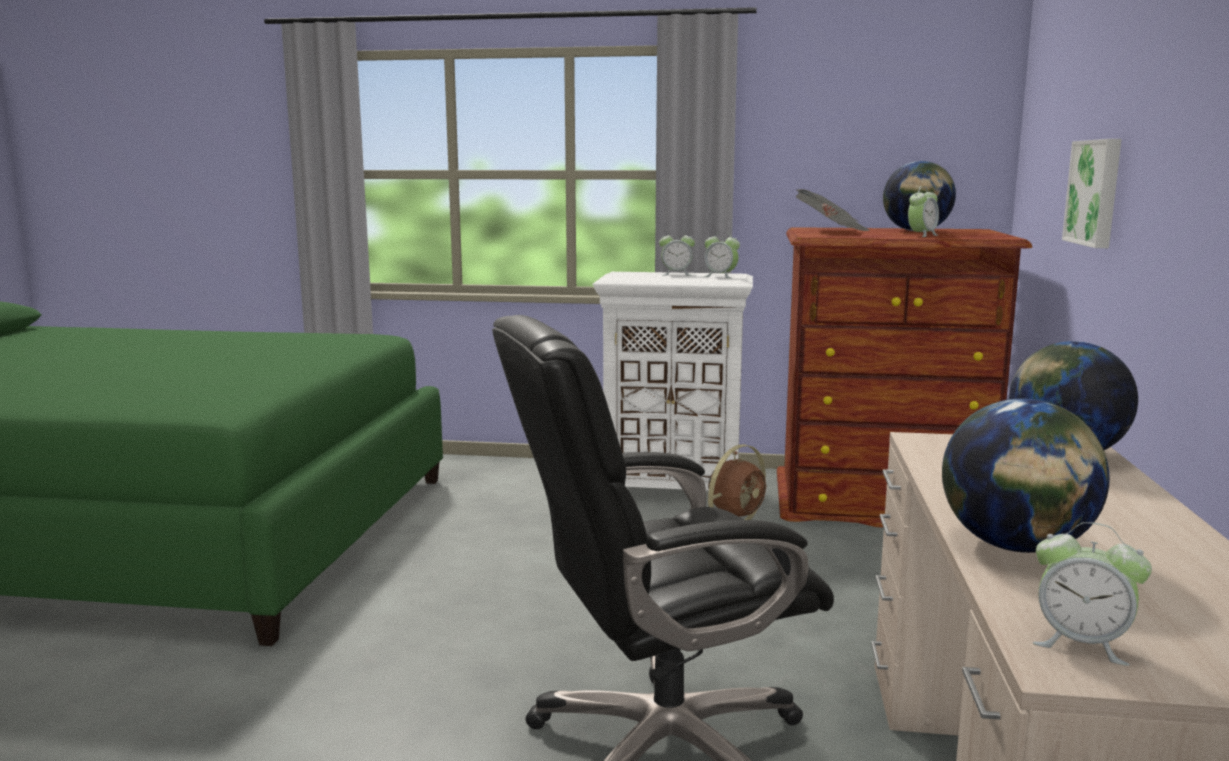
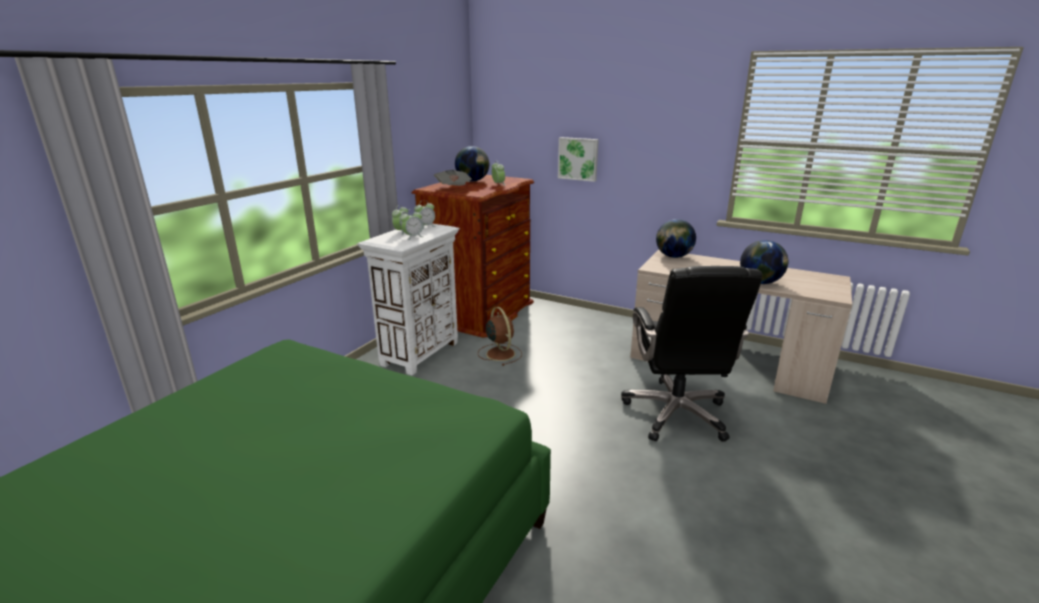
camera: 70 degrees left, 10 degrees up
(1081, 644) = (825, 292): alarm clock -> alarm clock (413, 237)

